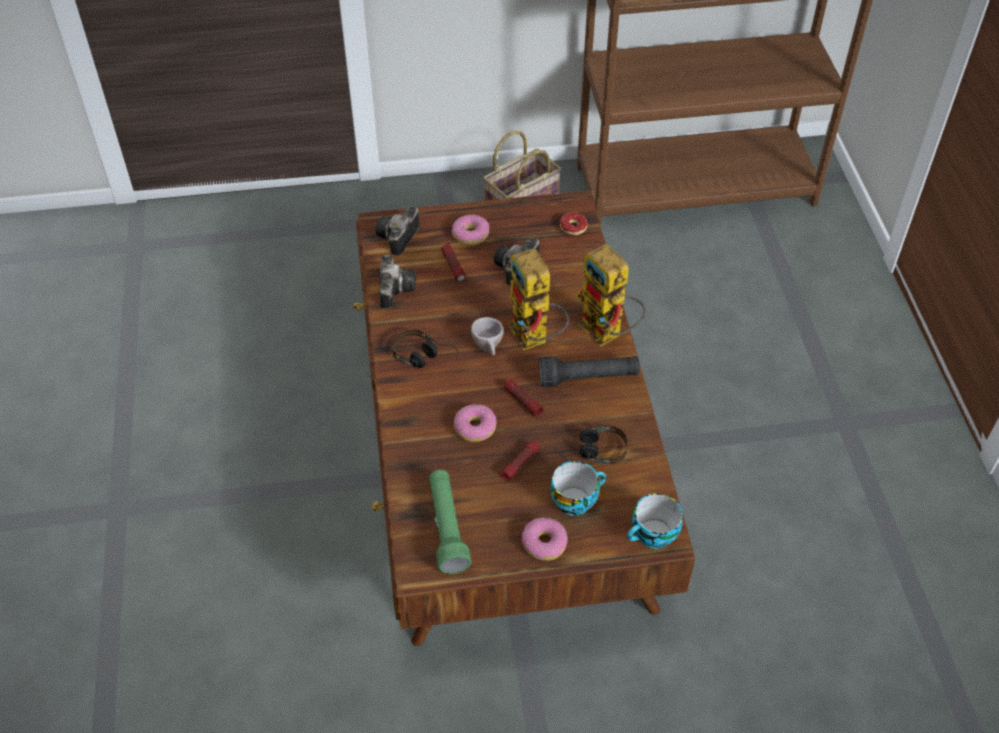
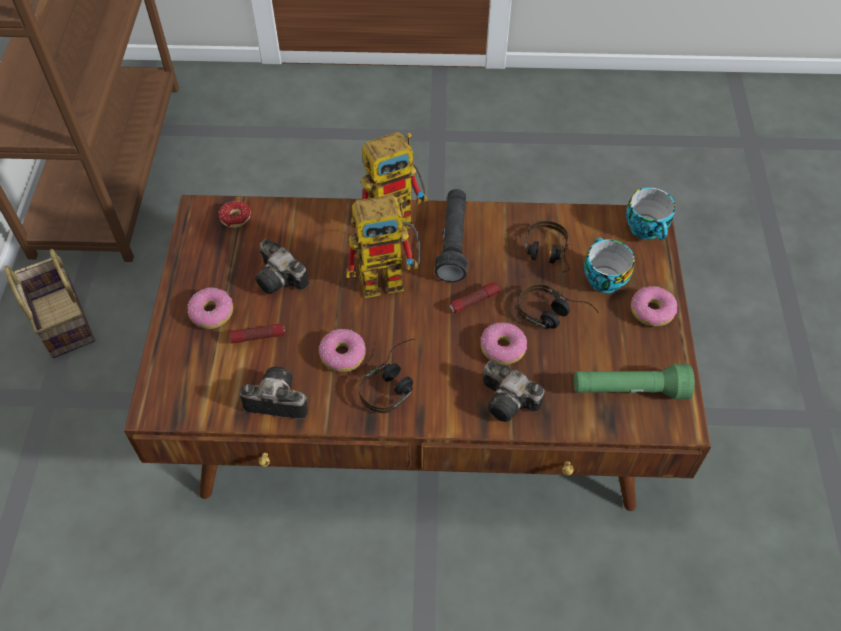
camera: 80 degrees left, 5 degrees up
(398, 239) = (191, 389): camera -> camera (510, 402)
(446, 321) = (342, 355): none -> donut
(489, 348) = (394, 320): beige cup -> none
(520, 464) = (554, 316): flashlight -> headphones

